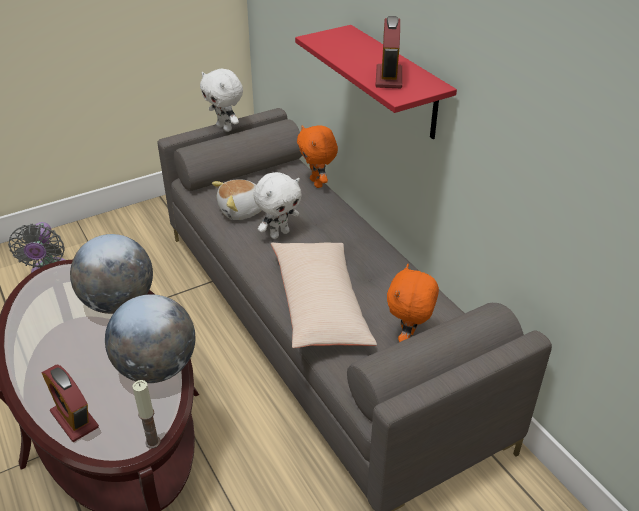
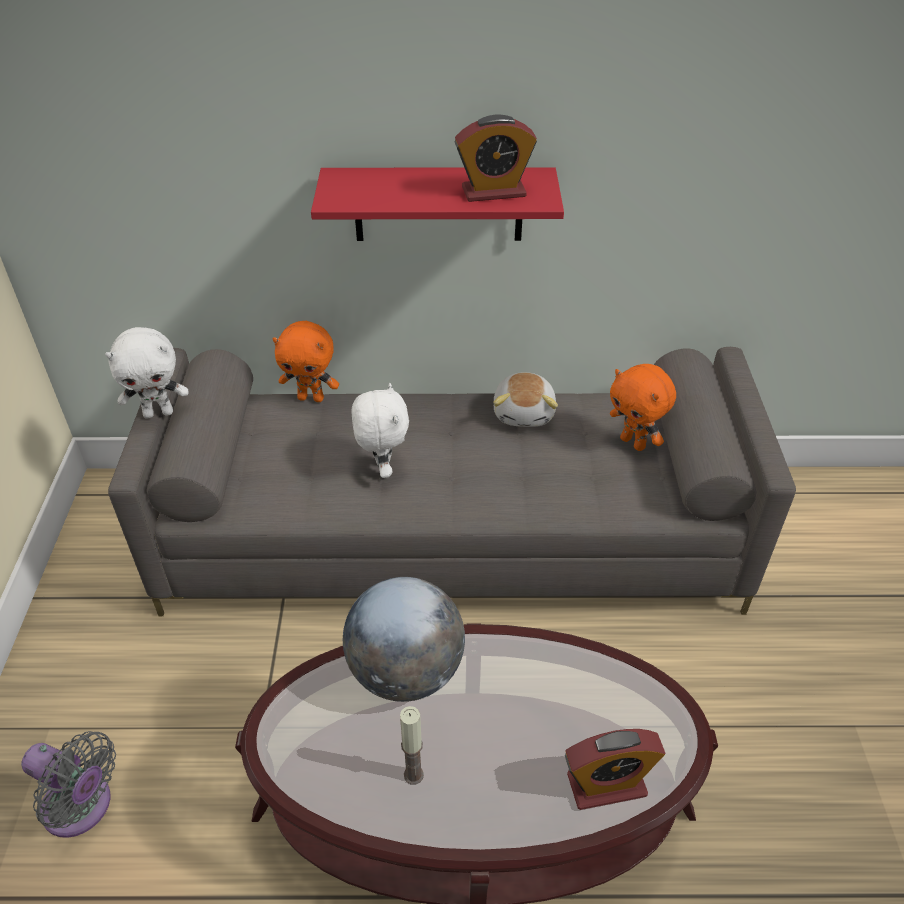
camera: 60 degrees left, 5 degrees up
(153, 442) = (683, 710): candle -> candle (413, 775)
(156, 368) = (561, 668): globe -> none
(242, 211) = (307, 483): plush toy -> plush toy (525, 412)
(320, 304) = (538, 485): beige pillow -> none
(388, 78) = (493, 192): alarm clock -> alarm clock turned 45 degrees counterclockwise

